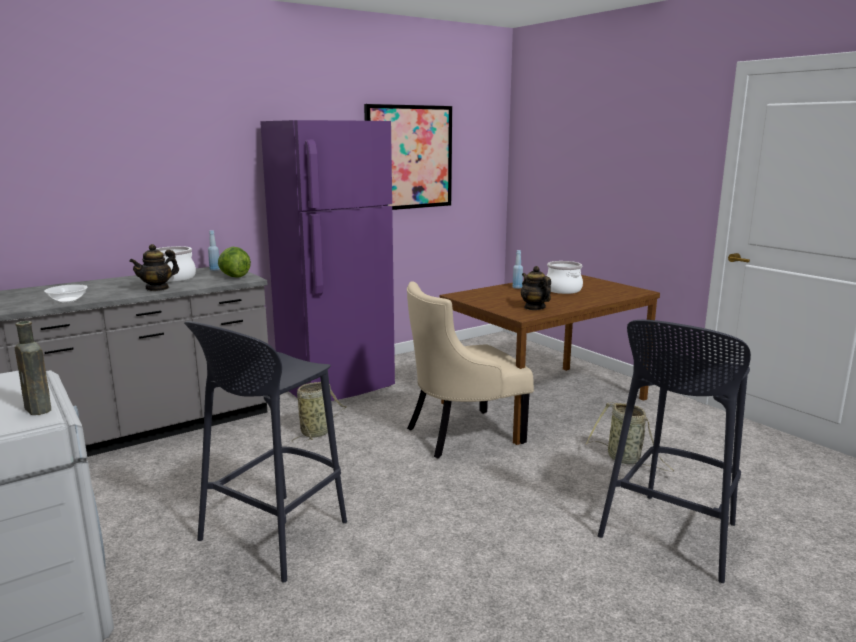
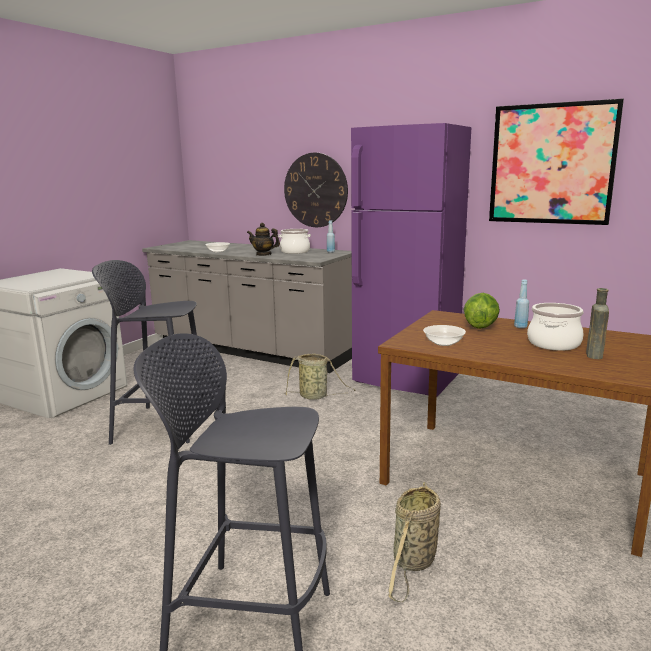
camera: 65 degrees right, 0 degrees up
(39, 410) = (43, 285): brown bottle -> brown bottle (594, 356)
(163, 194) = (315, 190): none -> wall clock
(234, 277) = (317, 257): lettuce -> lettuce (480, 326)
(465, 434) = (374, 452): beige chair -> none
(534, 307) = (443, 343): teapot -> bowl

